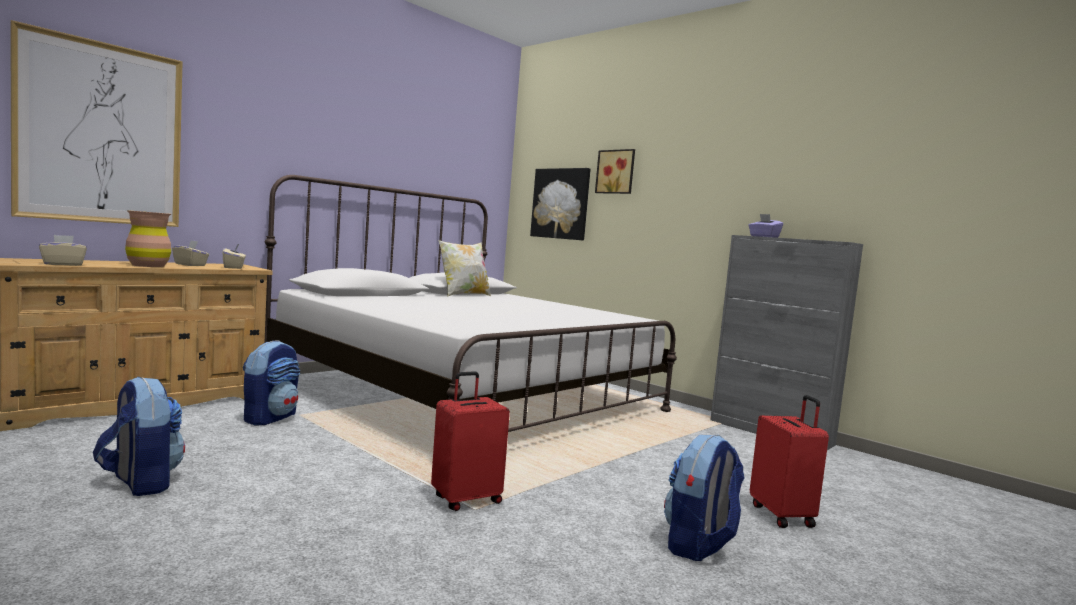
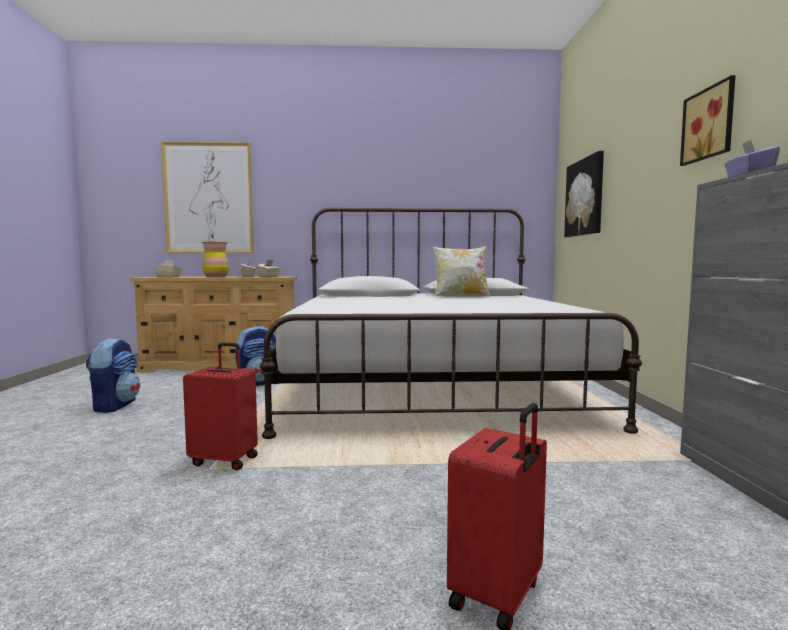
camera: 45 degrees right, 0 degrees up
(616, 172) = (622, 146): picture -> picture (710, 124)
(699, 546) = (293, 577): backpack -> none

